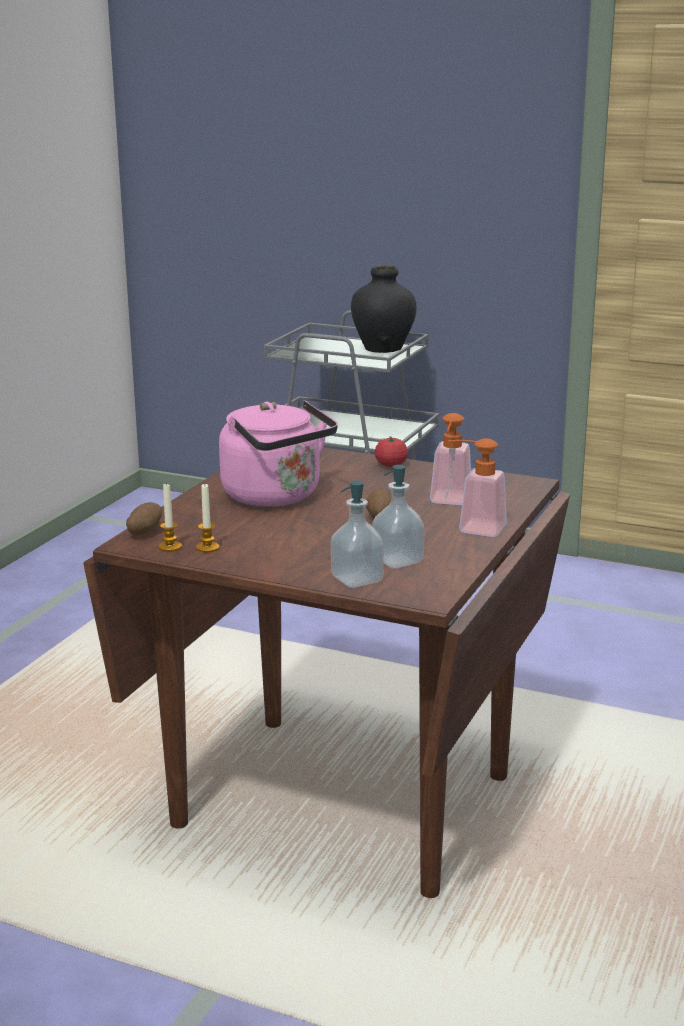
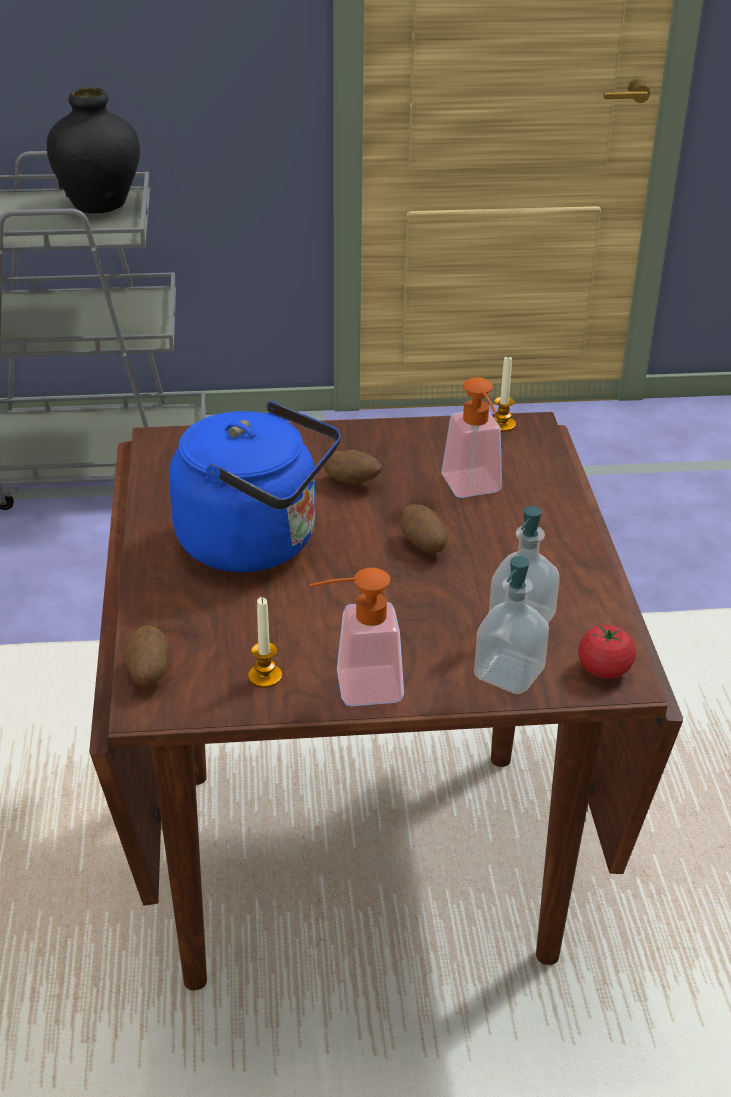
camera: 30 degrees left, 15 degrees up
(170, 547) = (213, 692): candle -> candle (502, 424)
(276, 497) = (256, 543): pink kettle -> blue kettle
(371, 484) = (351, 482): none -> potato
(391, 465) = (340, 438): tomato -> tomato (604, 669)
(474, 528) = (547, 530): soap dispenser -> soap dispenser (356, 688)

